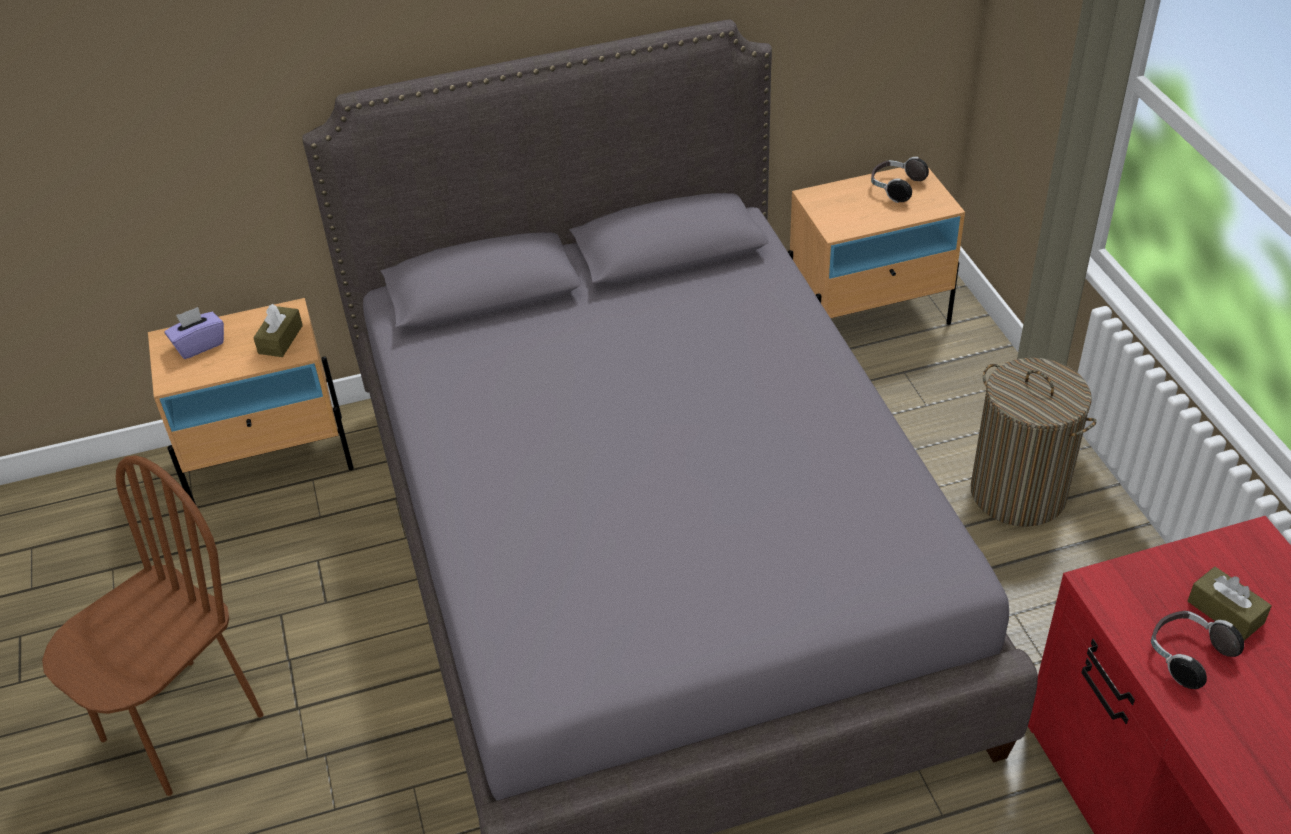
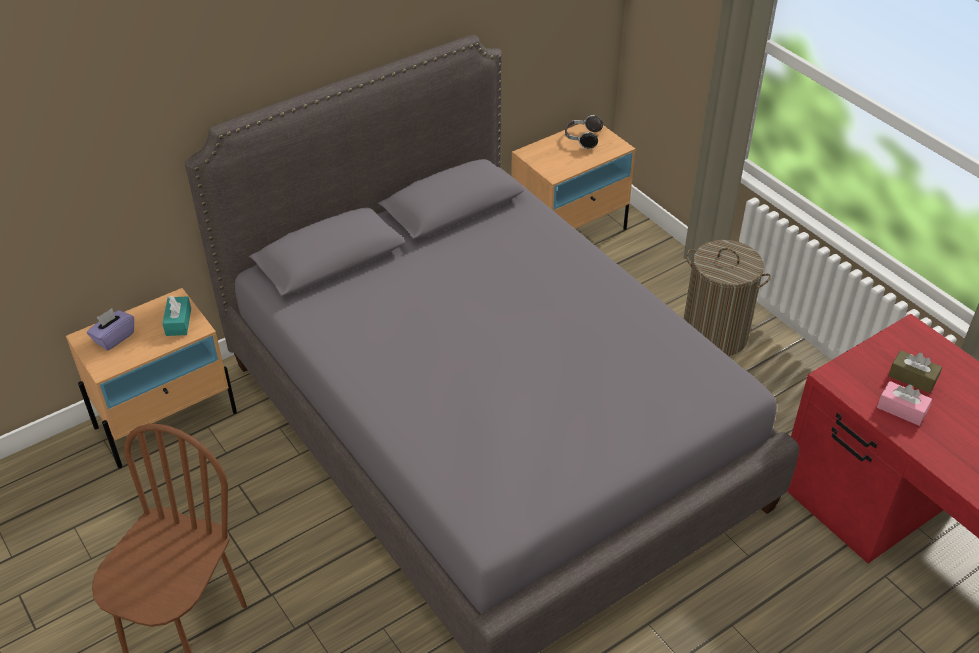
camera: 20 degrees left, 0 degrees up
(280, 339) = (178, 322): brown tissue box -> turquoise tissue box
(1187, 656) = (901, 409): headphones -> pink tissue box

